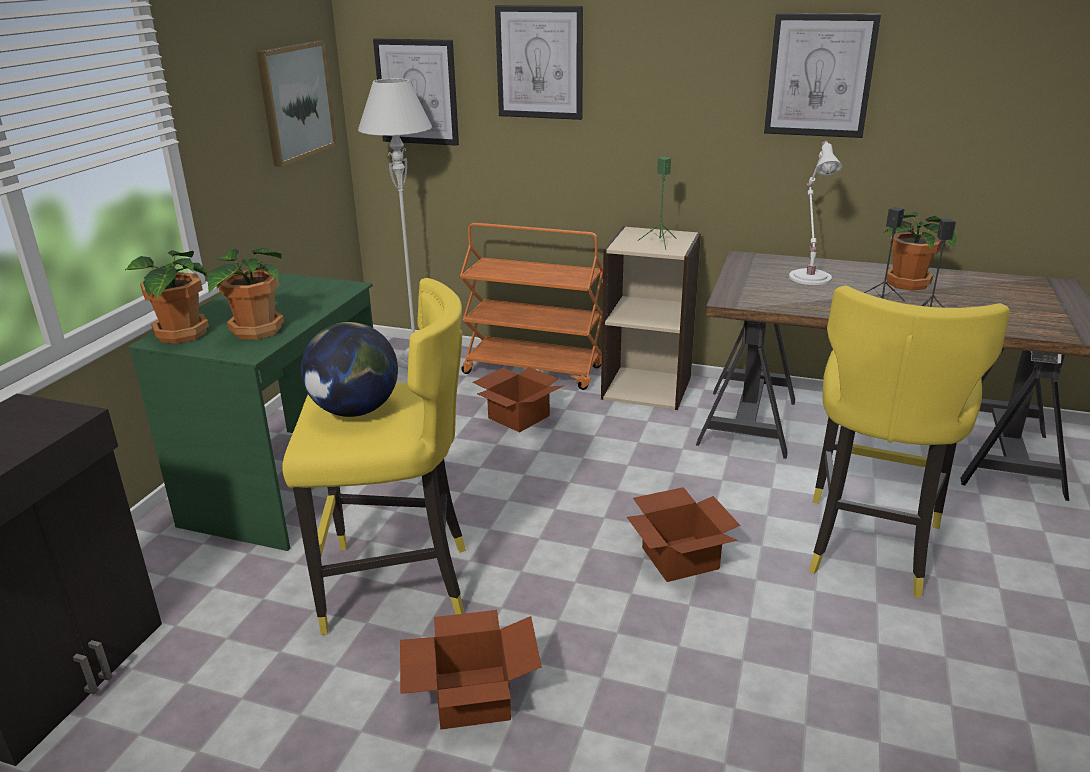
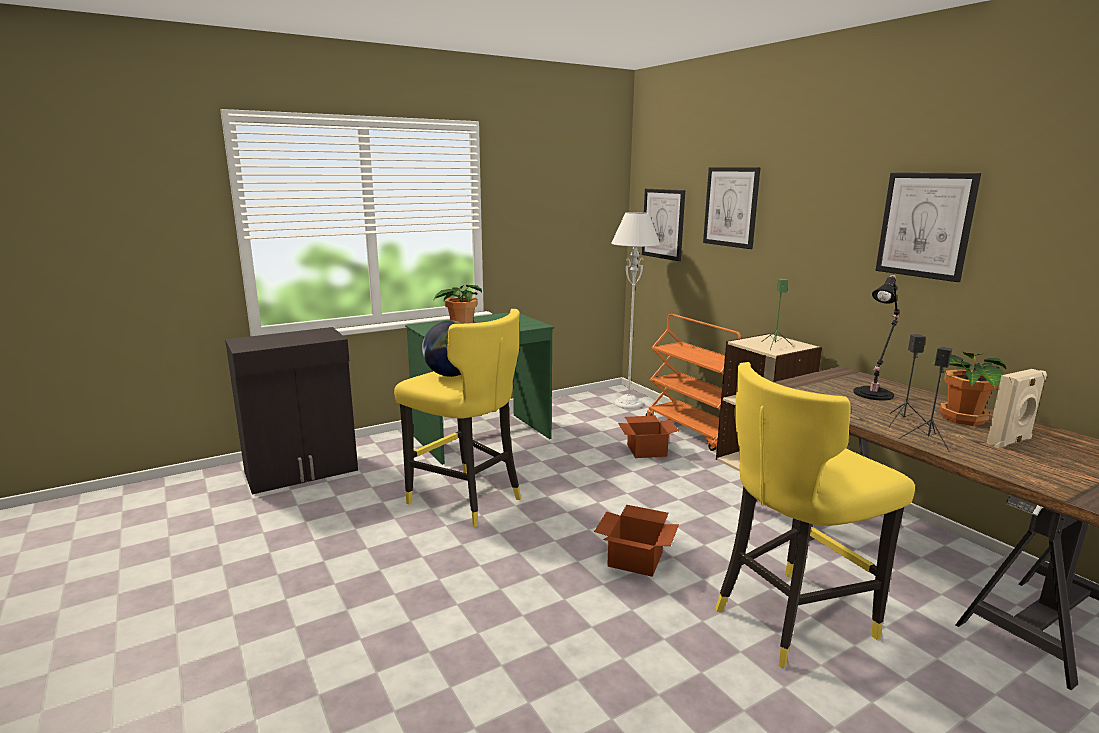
camera: 40 degrees right, 10 degrees down
(180, 335) = (430, 325): potted plant -> none
(296, 101) = (582, 221): picture -> none
(470, 696) = (428, 561): cardboard box -> none
(809, 276) = (874, 393): white table lamp -> black table lamp
(971, 298) = (1010, 442): none -> beige speaker

